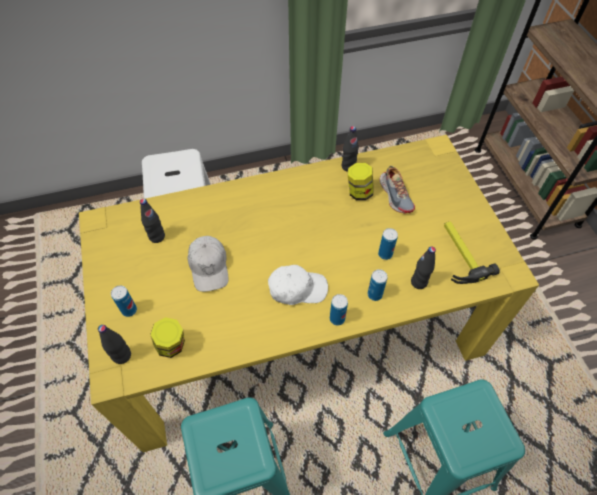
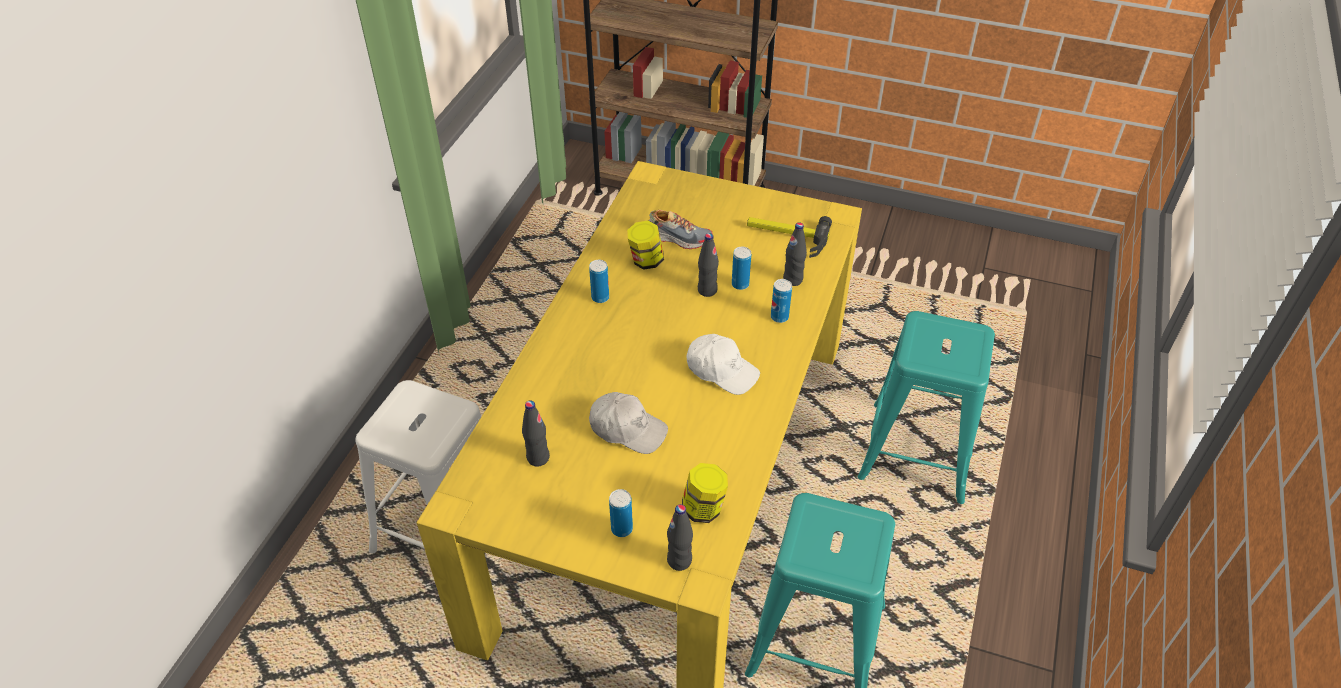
camera: 55 degrees left, 10 degrees down
(297, 288) = (722, 370): white cap -> white cap turned 90 degrees clockwise
(337, 319) = (783, 358): can -> can (600, 297)
(348, 166) = (603, 250): black bottle -> black bottle (707, 290)

